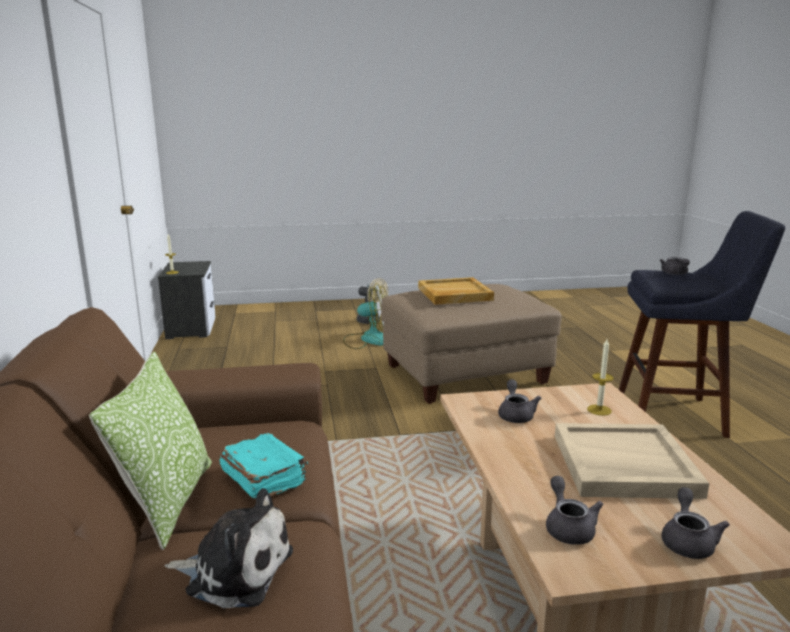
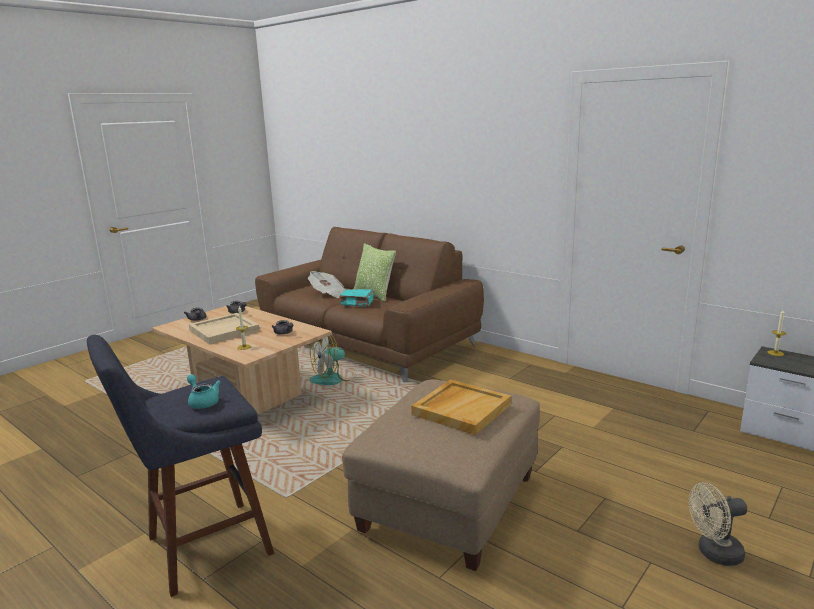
camera: 140 degrees right, 0 degrees up
(235, 570) = (328, 294): plush toy -> newspaper
(368, 339) = (629, 509): fan -> fan (333, 379)
(675, 274) = (203, 401): grey teapot -> turquoise teapot

